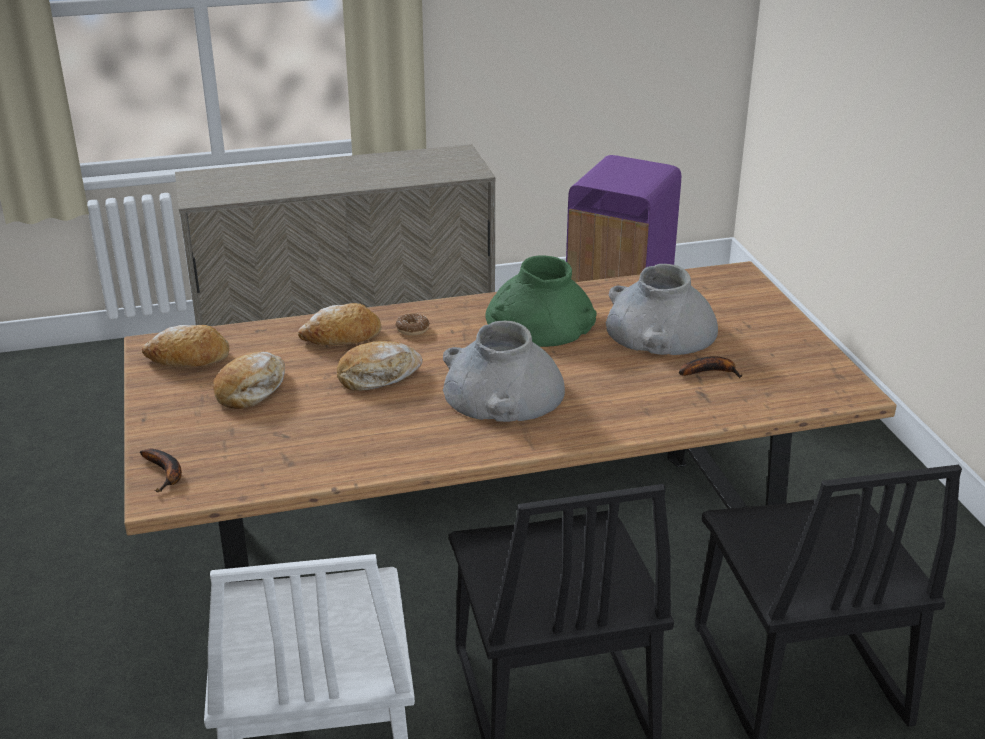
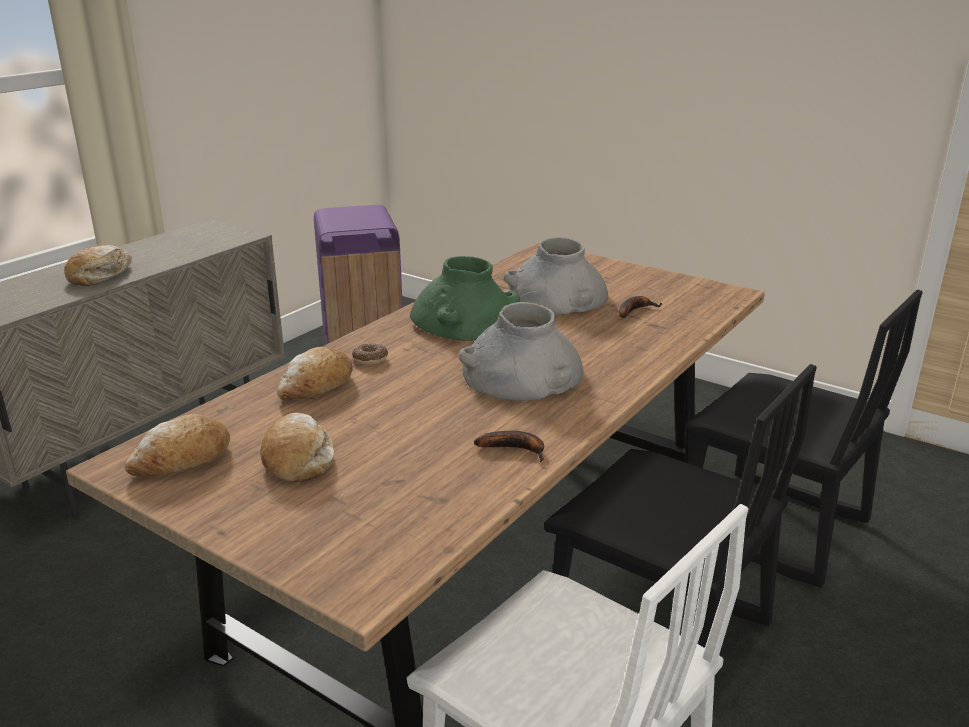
camera: 40 degrees left, 5 degrees down
(166, 473) = (332, 567): banana -> banana (516, 449)
(378, 376) = (401, 402): bread -> bread (100, 275)

